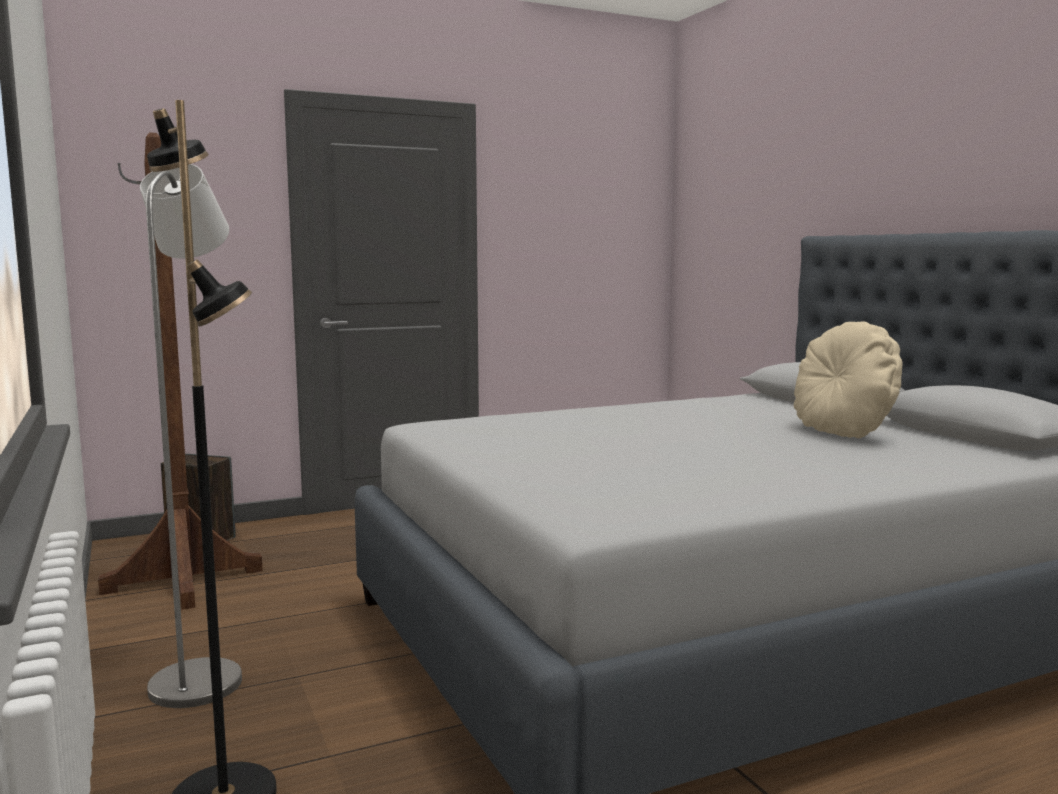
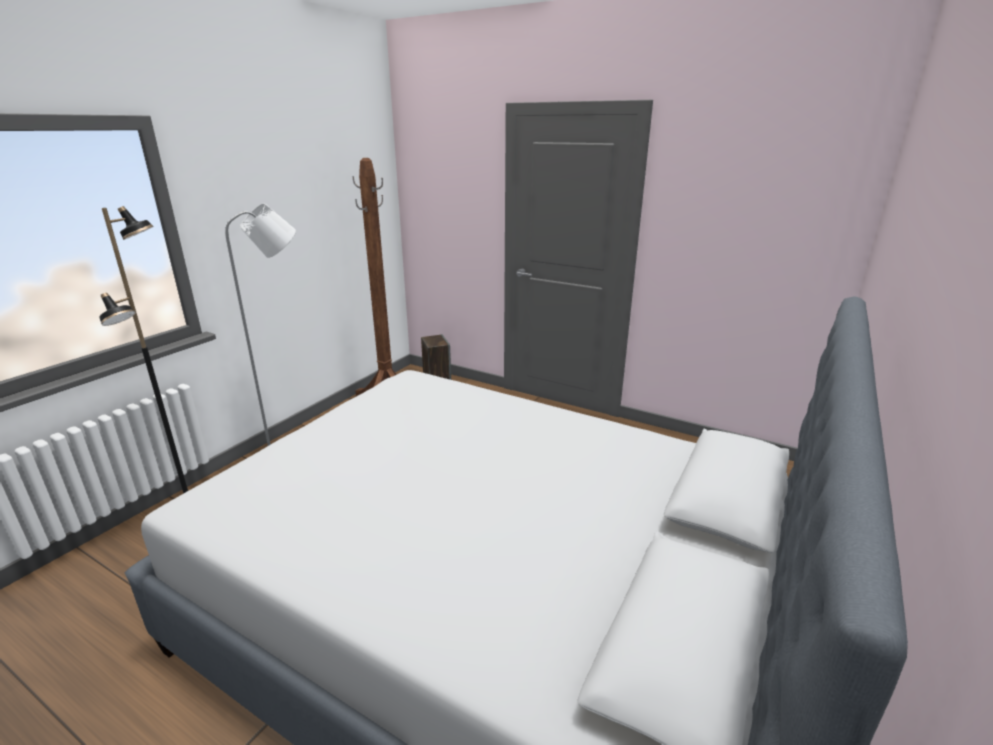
camera: 55 degrees right, 15 degrees up
(843, 434) = (567, 544): beige pillow -> none

